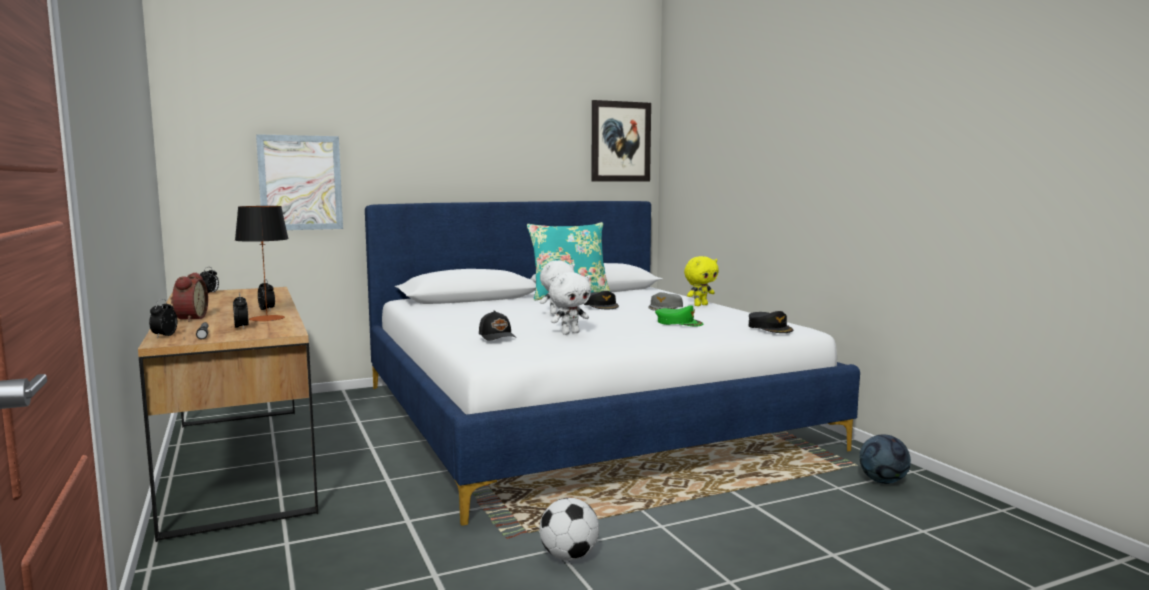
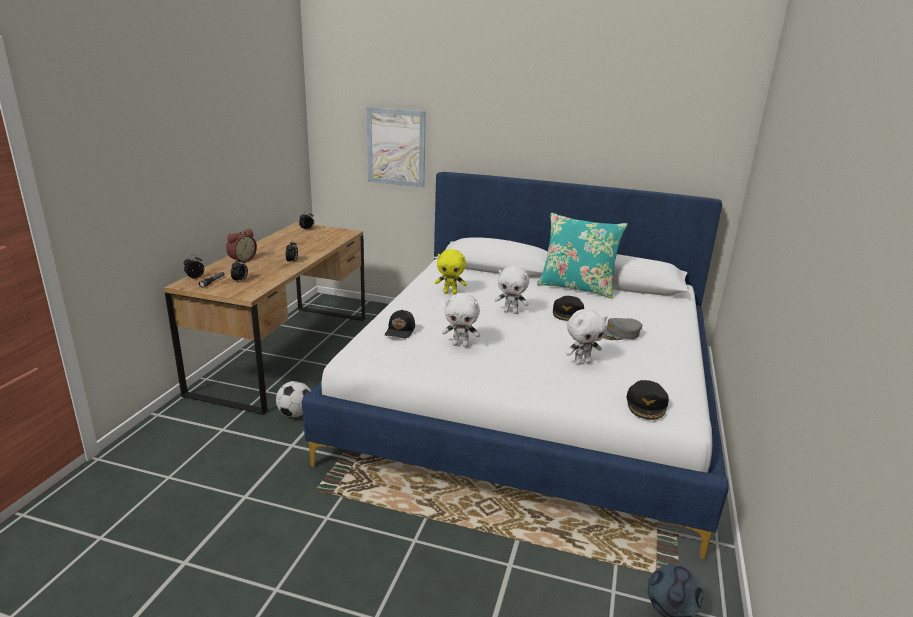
camera: 40 degrees right, 15 degrees up
(267, 318) = (272, 272): table lamp -> none
(569, 557) = (323, 529): football -> football (295, 414)
(620, 141) = (704, 130): picture -> none
(679, 323) = (582, 362): green cap -> white plush toy
(700, 305) = (666, 340): yellow plush toy -> yellow plush toy (450, 293)

